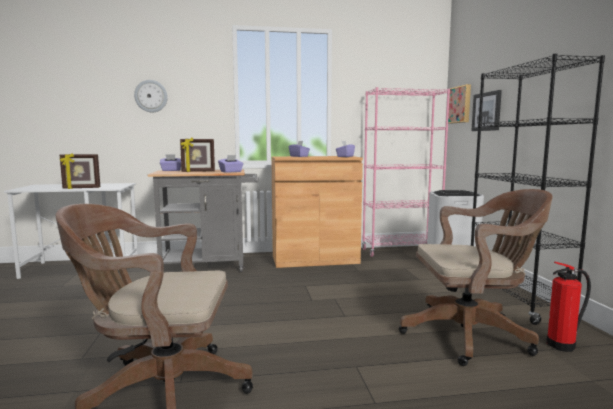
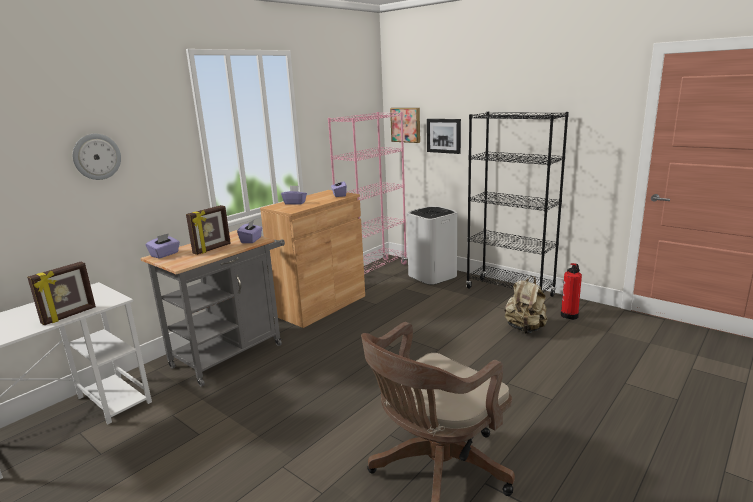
camera: 40 degrees left, 10 degrees up
(471, 335) = (525, 329): brown office chair -> beige backpack

